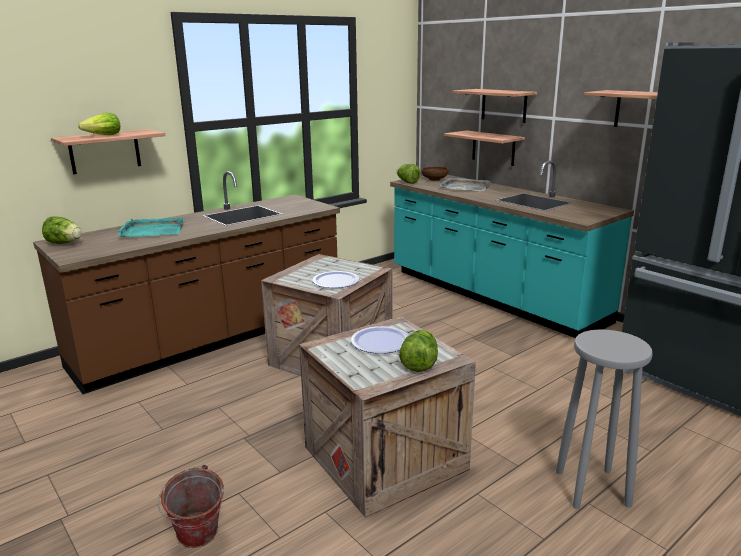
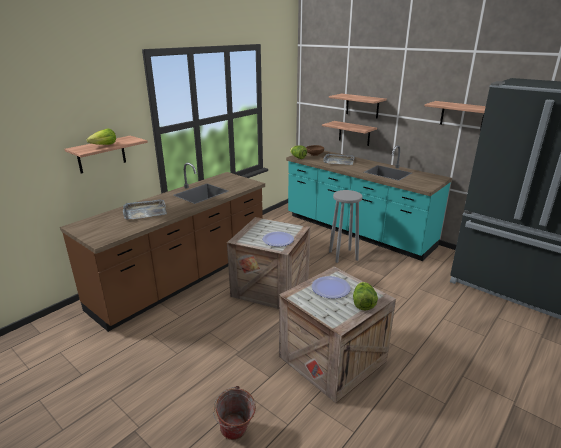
camera: 10 degrees left, 5 degrees up
(65, 243) = (86, 227): lettuce -> none
(152, 231) = (144, 211): turquoise tray -> grey tray
(592, 489) = (461, 366): grey stool -> grey stool (343, 256)

